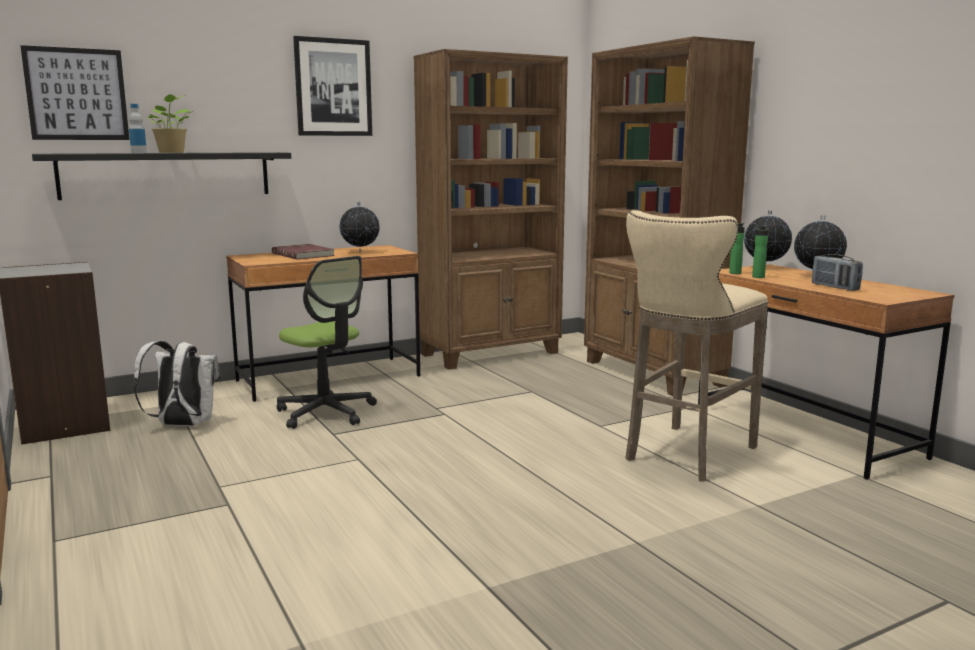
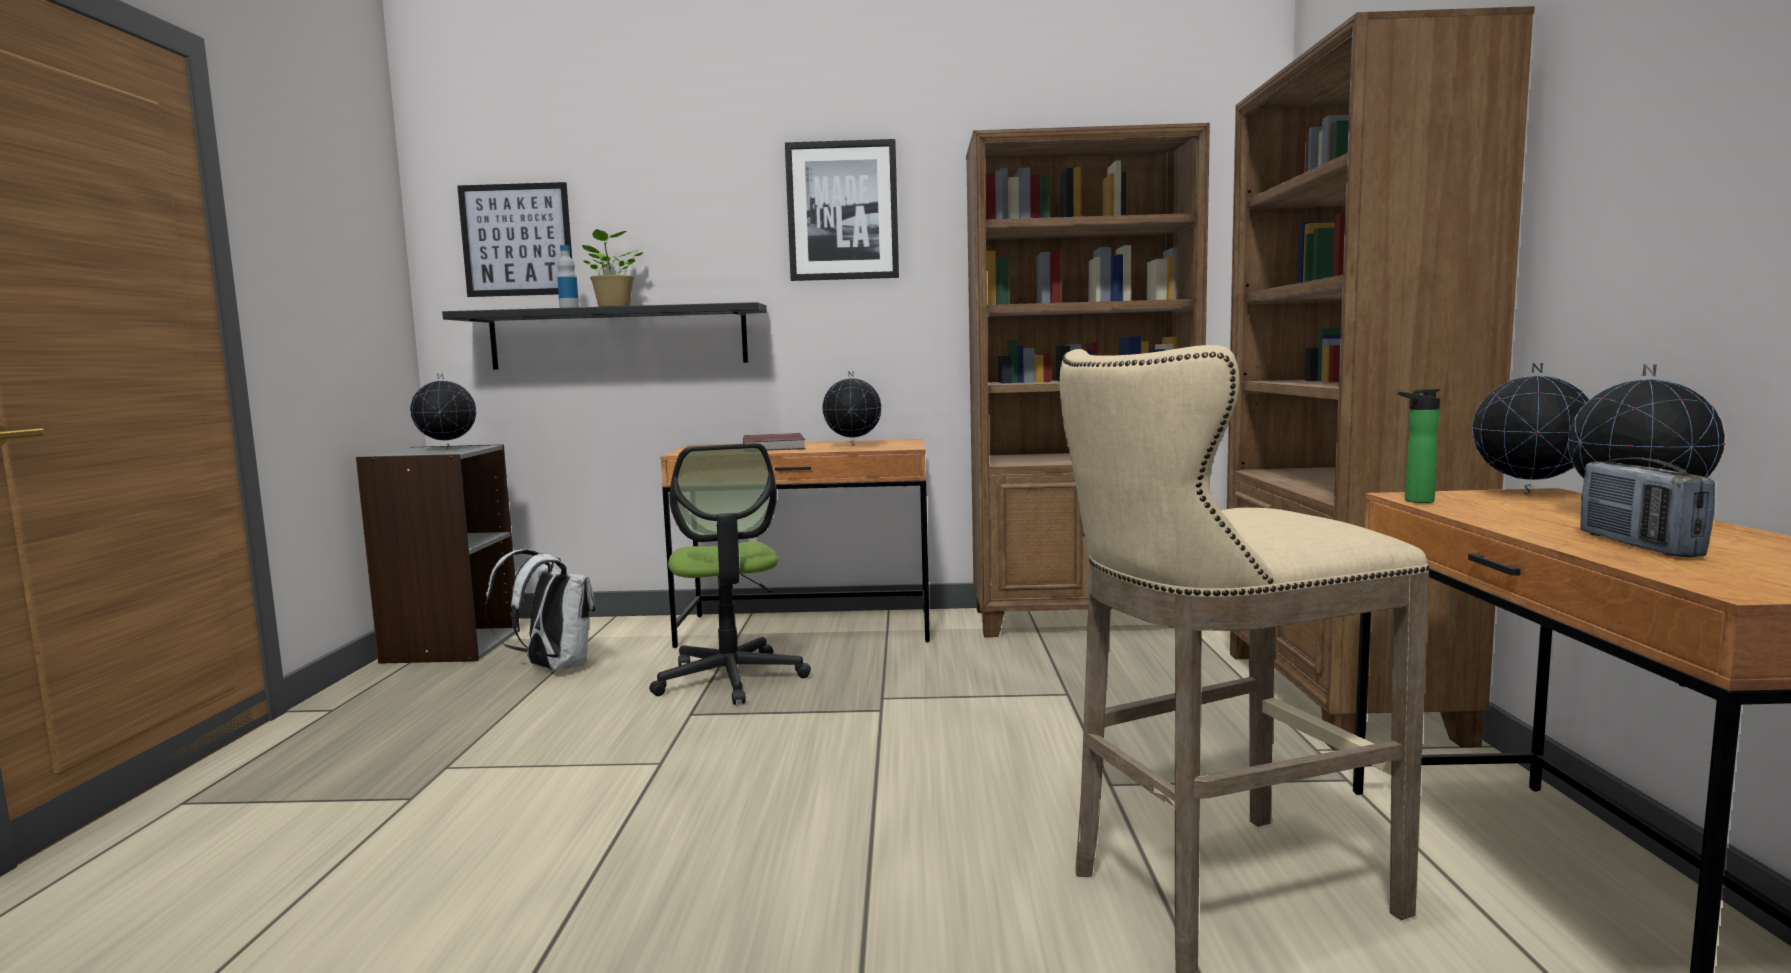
camera: 30 degrees right, 5 degrees down
(53, 267) = (447, 448): none -> globe
(758, 276) = (1462, 510): bottle -> none

